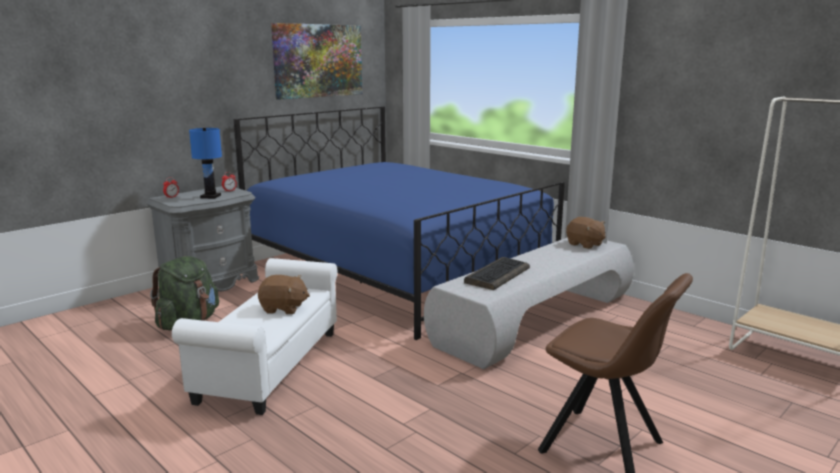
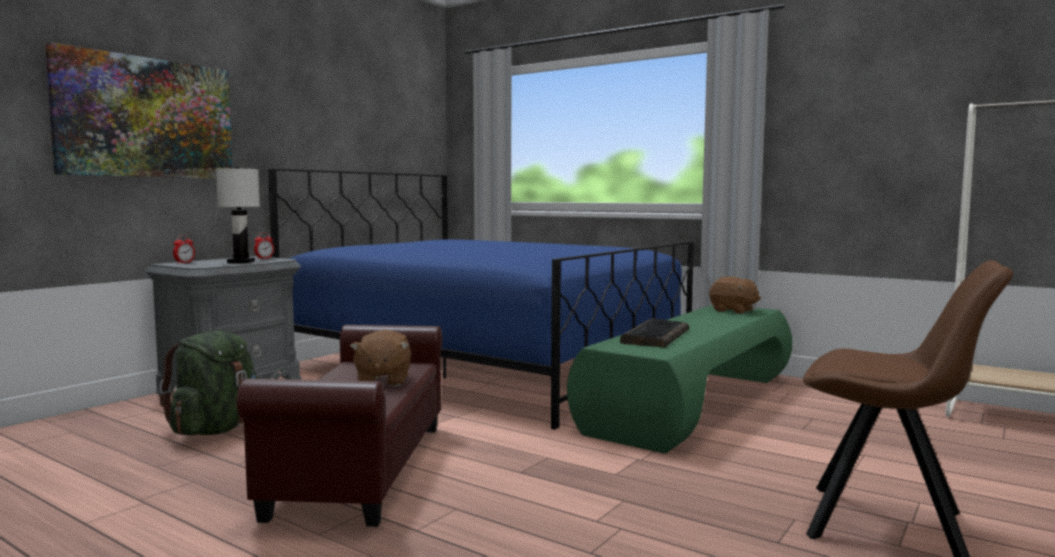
camera: 10 degrees left, 10 degrees down
(211, 196) = (241, 262): blue table lamp -> white table lamp
(270, 365) = (361, 468): white ottoman -> brown ottoman
(283, 308) = (382, 381): brown plush toy -> brown plush toy turned 90 degrees clockwise
(318, 61) = (372, 110): picture -> picture (147, 118)
(535, 319) = (692, 401): grey bench -> green bench

